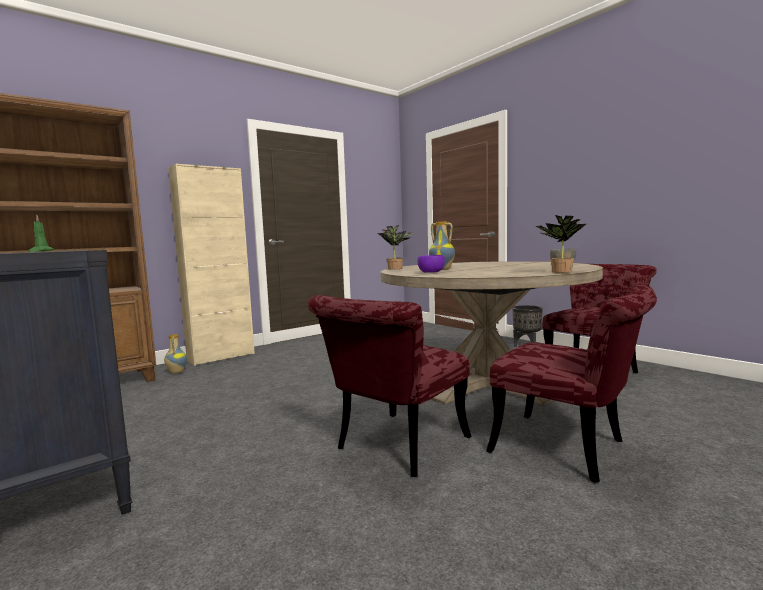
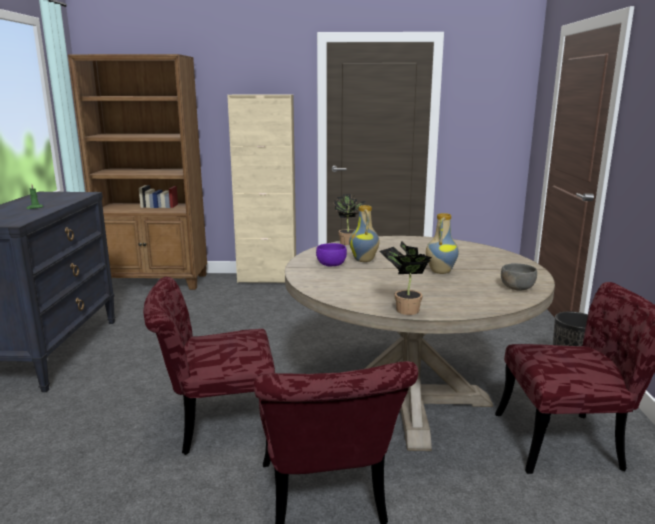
camera: 40 degrees right, 10 degrees up
(176, 372) = (217, 285): vase -> vase (439, 271)

